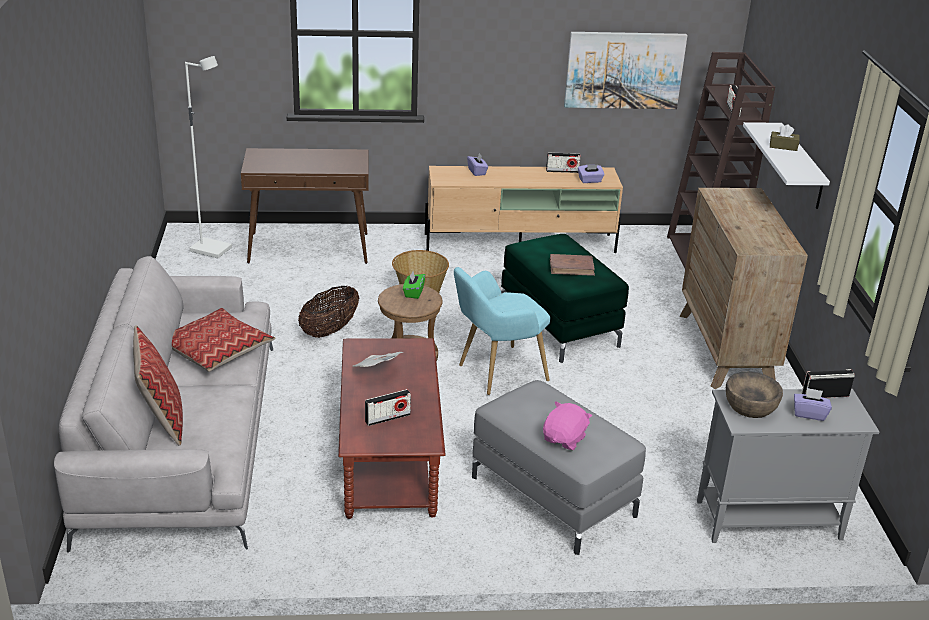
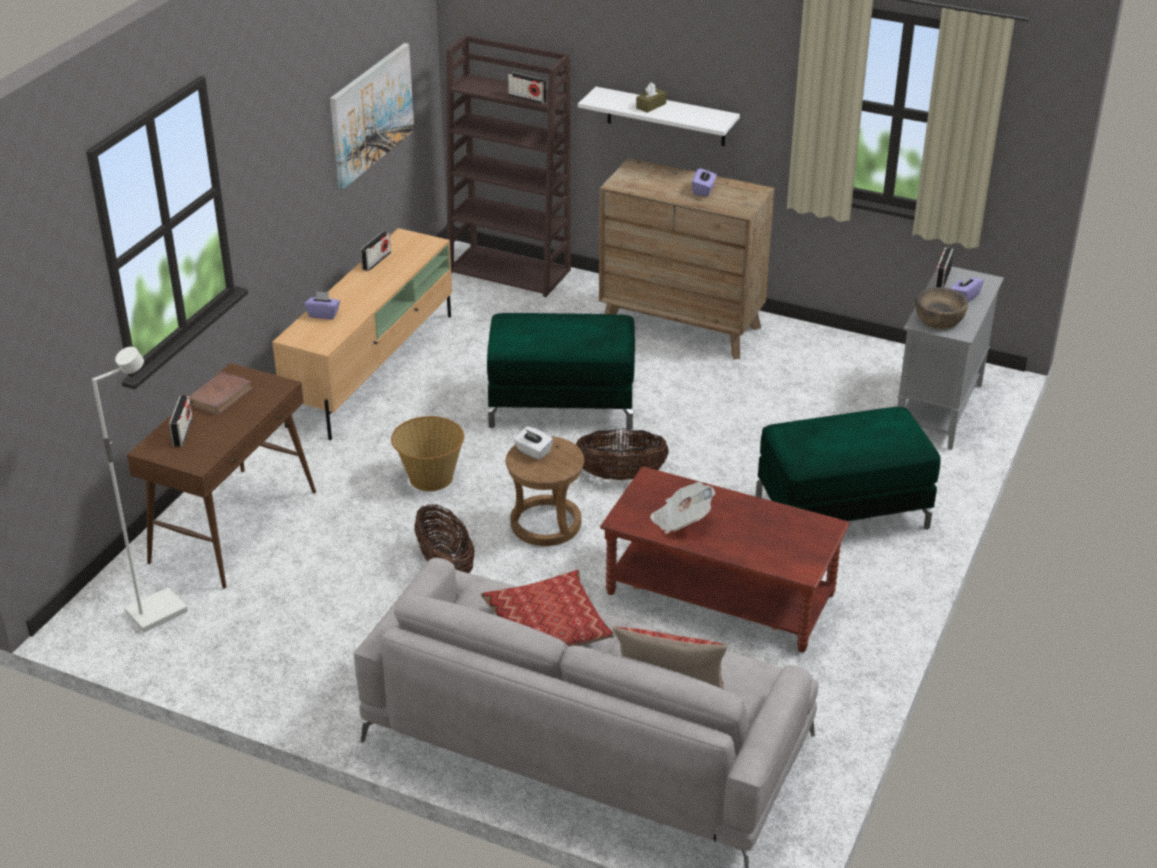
camera: 60 degrees left, 5 degrees up
(387, 418) = (772, 538): radio -> radio (183, 432)
(413, 292) = (533, 452): green tissue box -> white tissue box
(496, 373) = (620, 475): turquoise armchair -> basket
(551, 496) = (841, 512): grey ottoman -> green ottoman
(565, 439) = (878, 442): pink plush toy -> none
(572, 267) = (579, 333): brown book -> brown book (220, 396)
(590, 180) = (416, 253): purple tissue box -> purple tissue box (704, 190)

